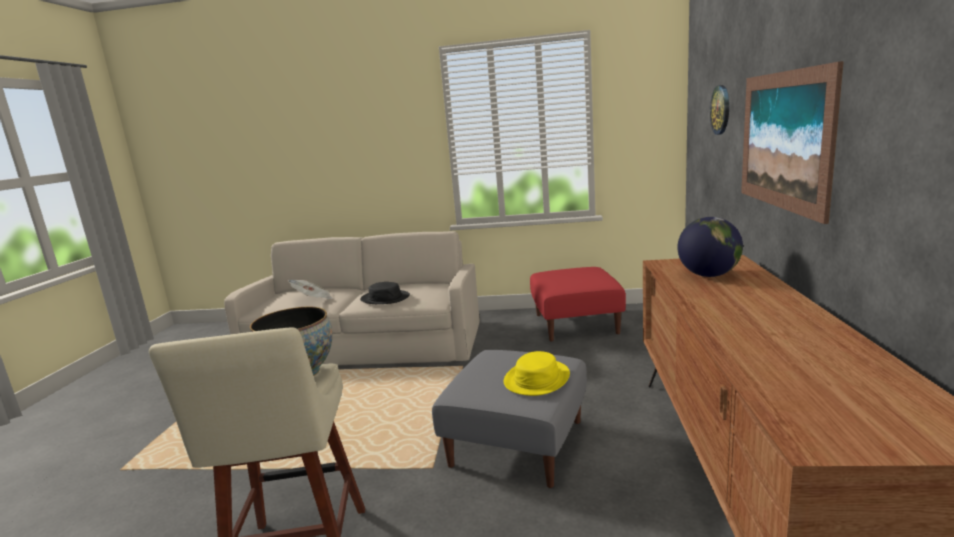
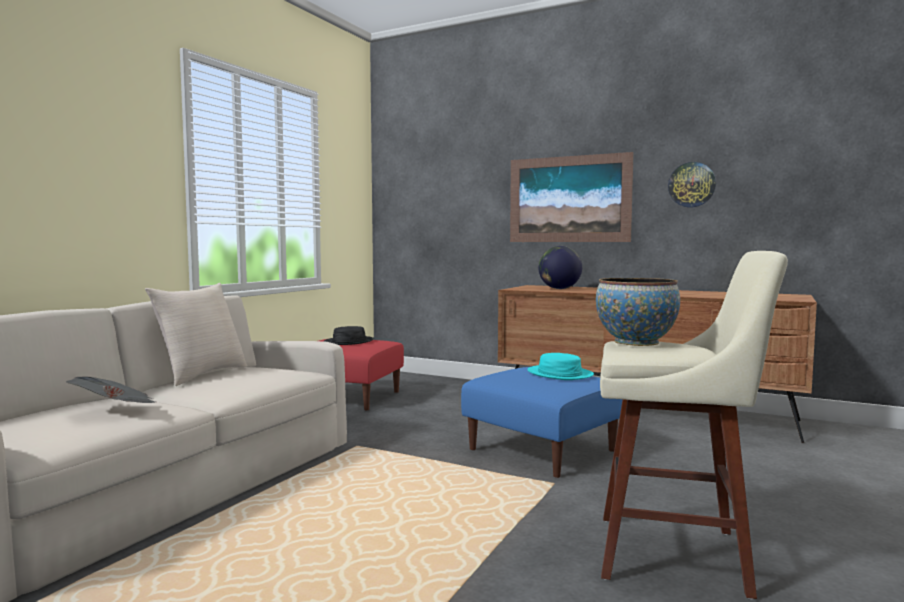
camera: 70 degrees left, 10 degrees down
(385, 298) = (241, 382): black hat -> black hat (349, 341)
(406, 284) = (201, 374): none -> beige pillow
(517, 442) = (541, 450): grey ottoman -> blue ottoman
(536, 378) = (559, 374): yellow hat -> turquoise hat
(721, 110) = (458, 184): wall clock -> wall clock (691, 184)

